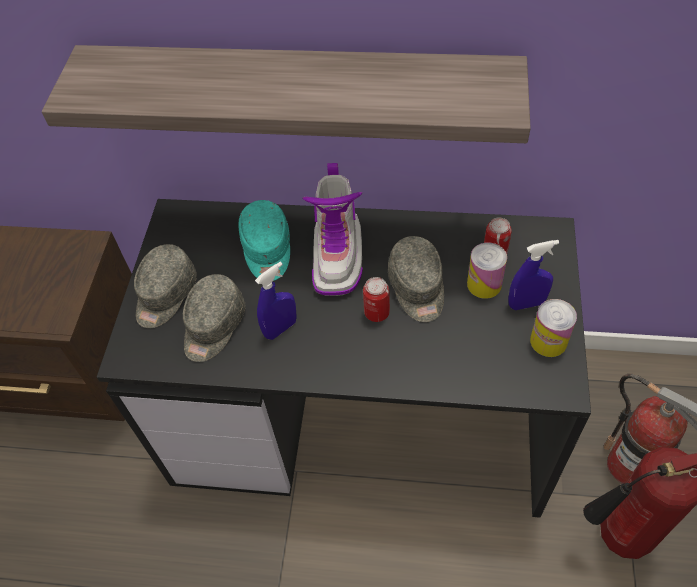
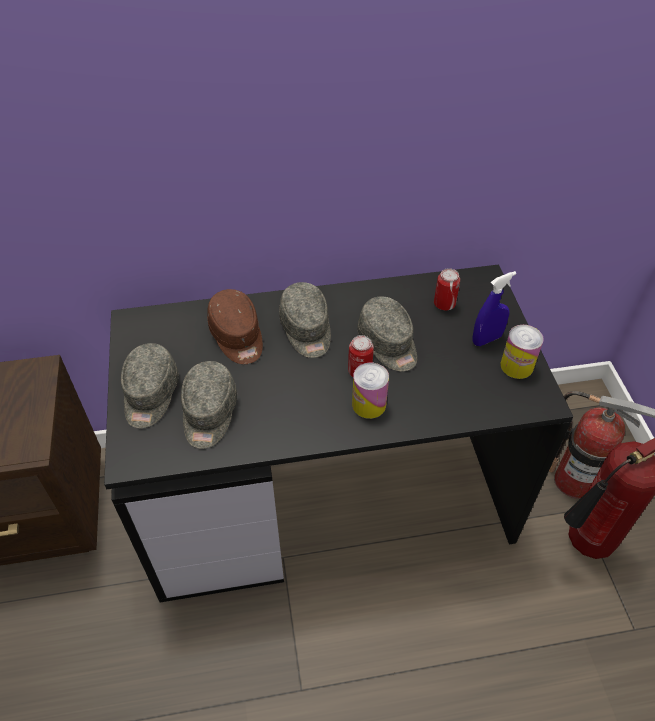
camera: 20 degrees left, 5 degrees down
(267, 250) = (237, 337): turquoise cap -> brown cap
(280, 328) = (275, 402): blue spray bottle -> none
(299, 90) = (254, 177): shelf -> none
(338, 256) = (306, 330): boot -> grey cap
(484, 284) = (445, 330): can -> can (369, 404)

